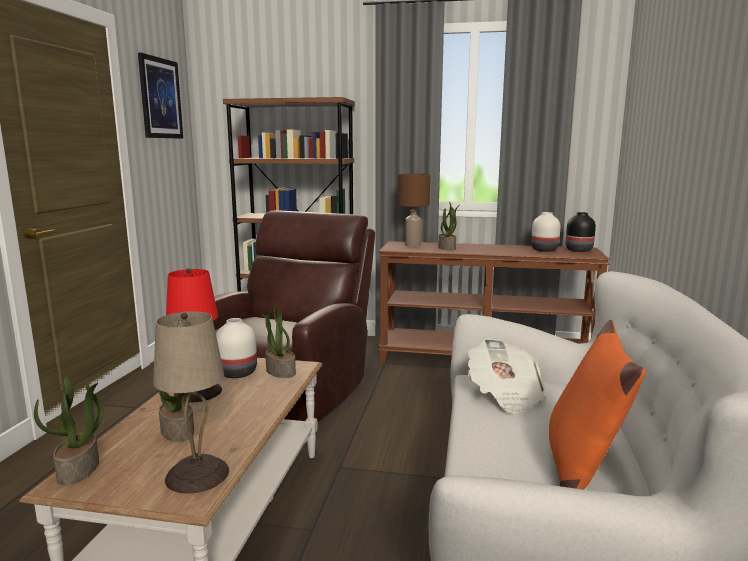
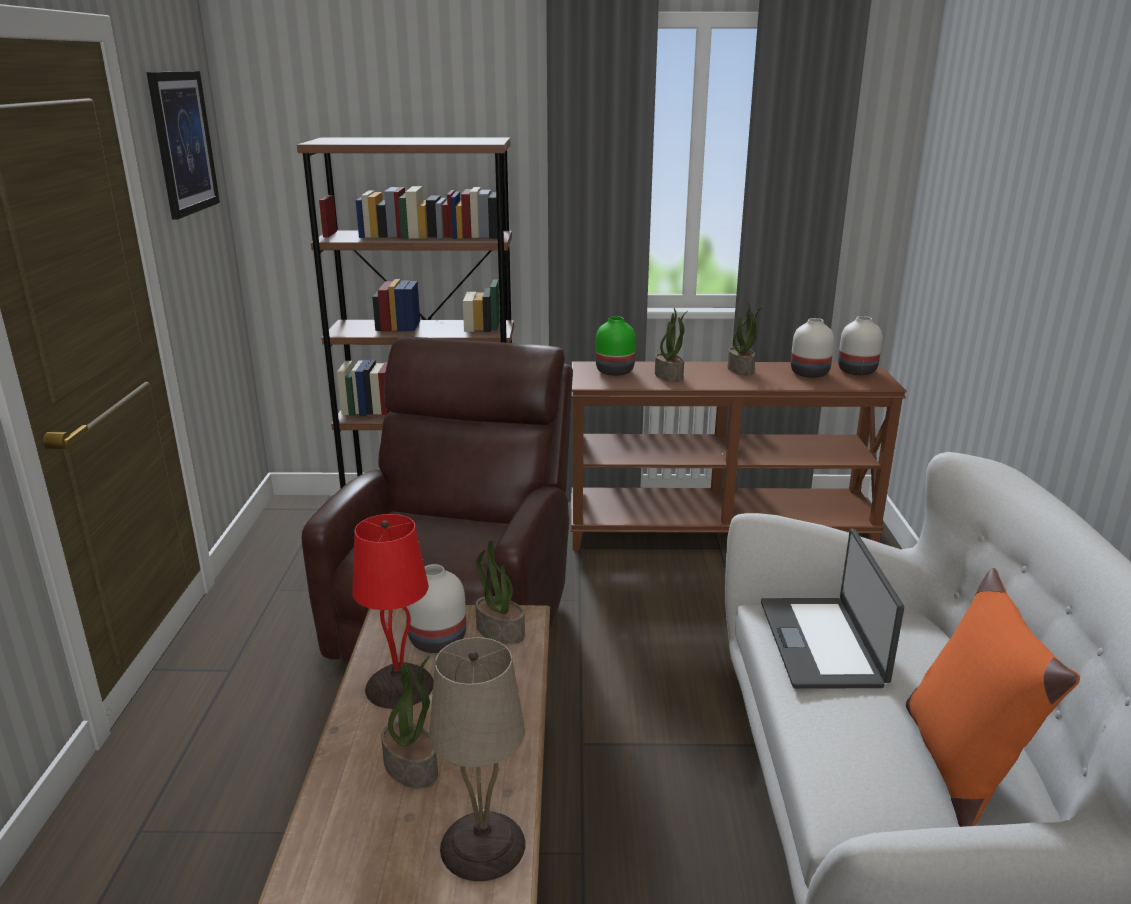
camera: 10 degrees left, 10 degrees up
(79, 470) = (308, 860): potted plant -> potted plant (741, 369)
(413, 245) = (615, 371): brown table lamp -> green vase
(505, 395) = (823, 642): newspaper -> laptop
(578, 250) = (856, 371): black vase -> white vase

